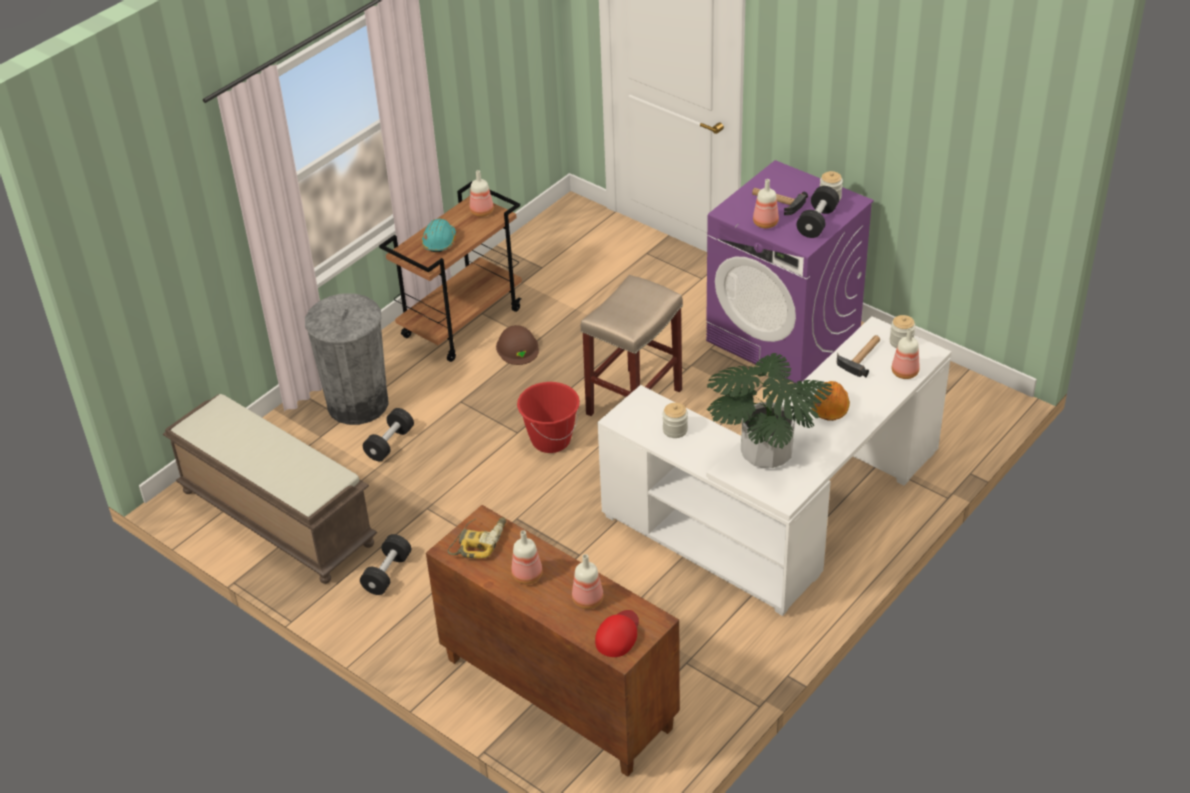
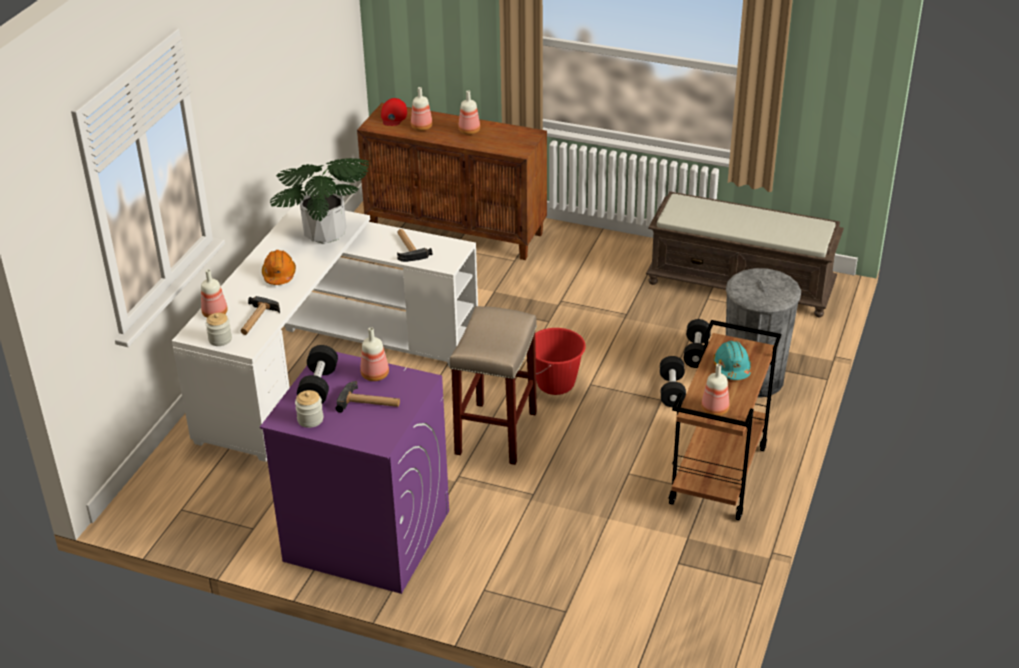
camera: 160 degrees right, 5 degrees down
(387, 573) = (623, 269): black dumbbell -> black dumbbell (672, 391)
(479, 541) = (514, 141): power drill -> none
(517, 348) = (642, 462): brown hard hat -> none
(675, 430) = (408, 247): jar -> hammer

